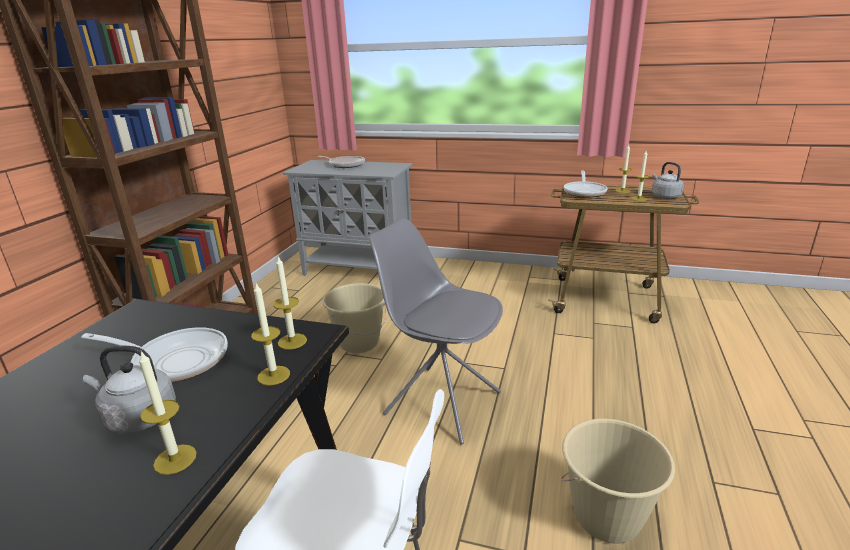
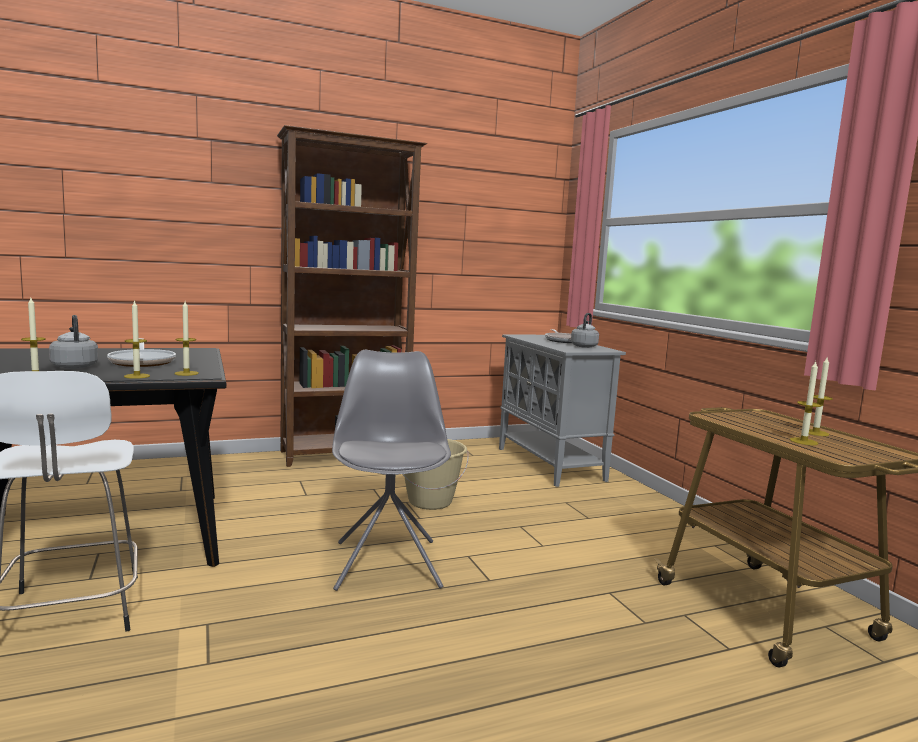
camera: 50 degrees right, 15 degrees down
(584, 192) = (750, 417): frying pan -> none
(607, 517) = (295, 705): beige bucket -> none
(664, 196) = (858, 452): grey kettle -> grey kettle (584, 346)

